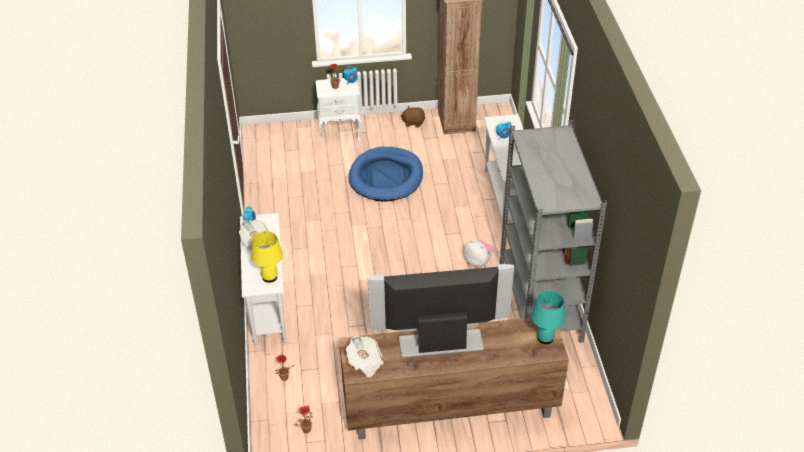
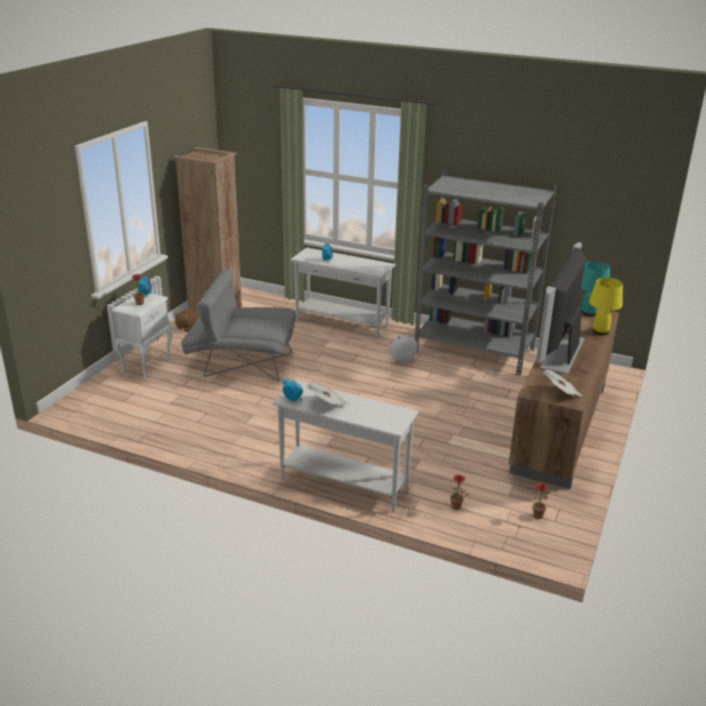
camera: 60 degrees left, 15 degrees down
(269, 277) = (389, 412): yellow table lamp -> yellow table lamp (600, 332)
(386, 177) = (241, 363): blue dog bed -> grey armchair

